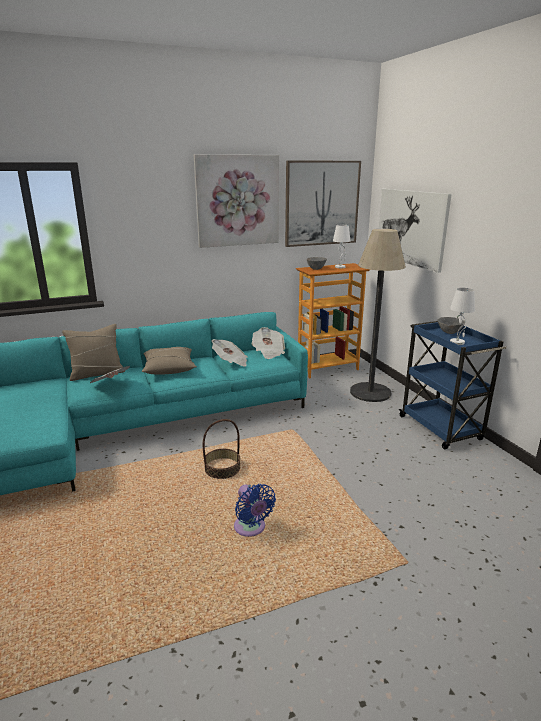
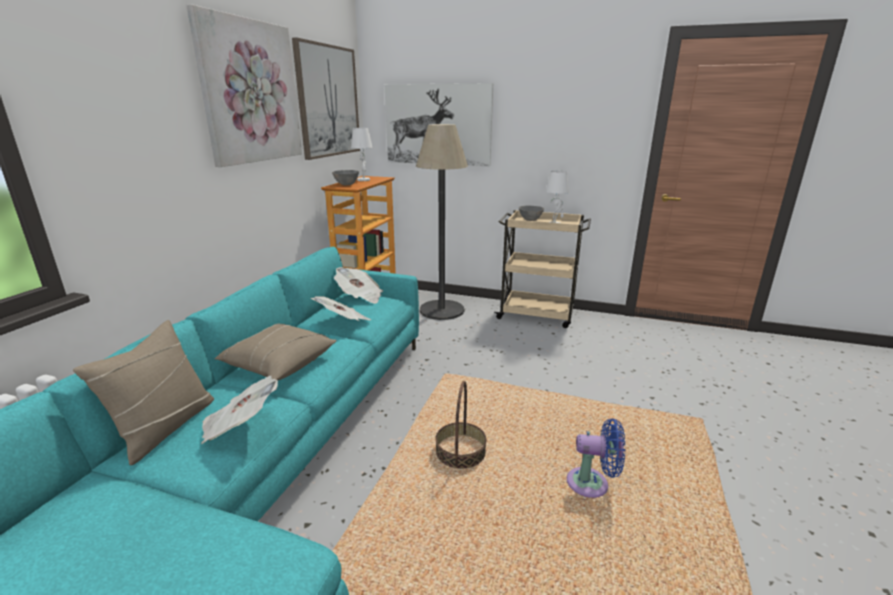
camera: 50 degrees left, 0 degrees up
(441, 429) = (537, 315): blue cart -> beige cart

